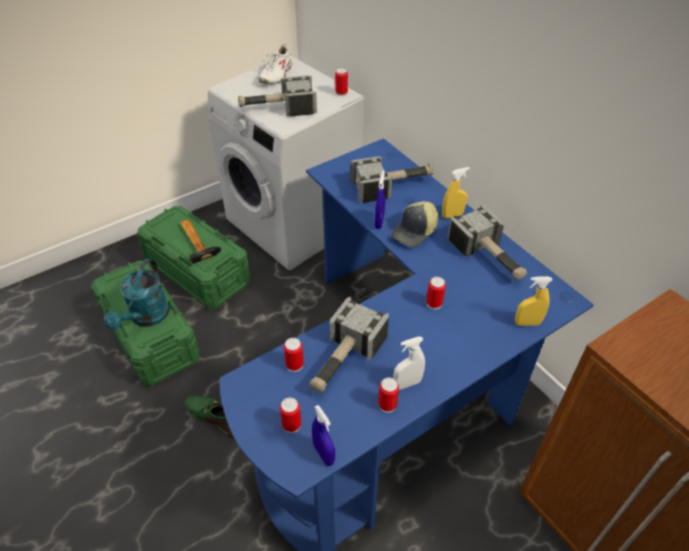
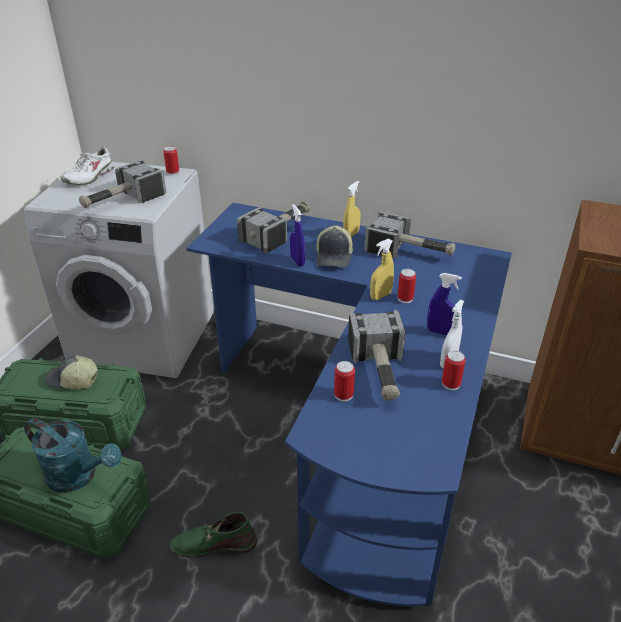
camera: 35 degrees left, 10 degrees down
(146, 318) = (79, 476): turquoise watering can -> turquoise watering can turned 45 degrees counterclockwise
(197, 240) = (73, 380): hammer -> cap
(276, 75) = (89, 177): white shoe -> white shoe turned 45 degrees clockwise
(291, 424) = (392, 440): can -> none
(324, 454) = (443, 446): blue spray bottle -> blue spray bottle (440, 332)
(527, 323) = (484, 282): yellow spray bottle -> yellow spray bottle (380, 296)

